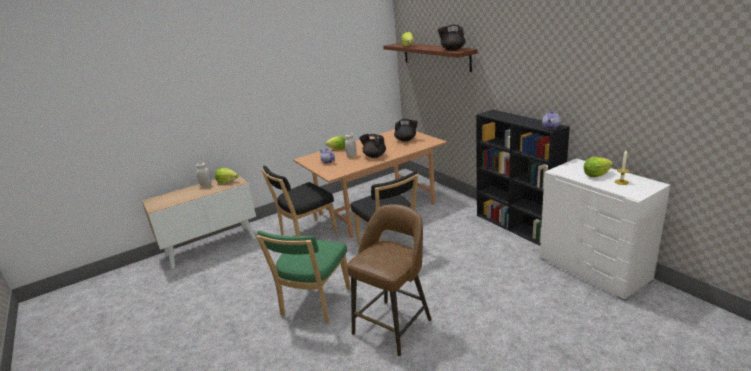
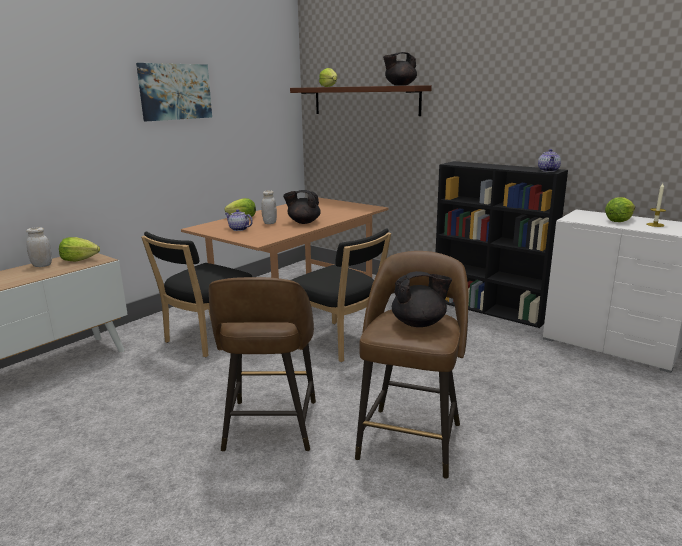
camera: 20 degrees left, 5 degrees down
(292, 62) = (175, 91): none -> picture
(314, 304) = (270, 427): green chair -> brown stool
(406, 140) = (332, 207): black teapot -> black teapot (419, 323)

